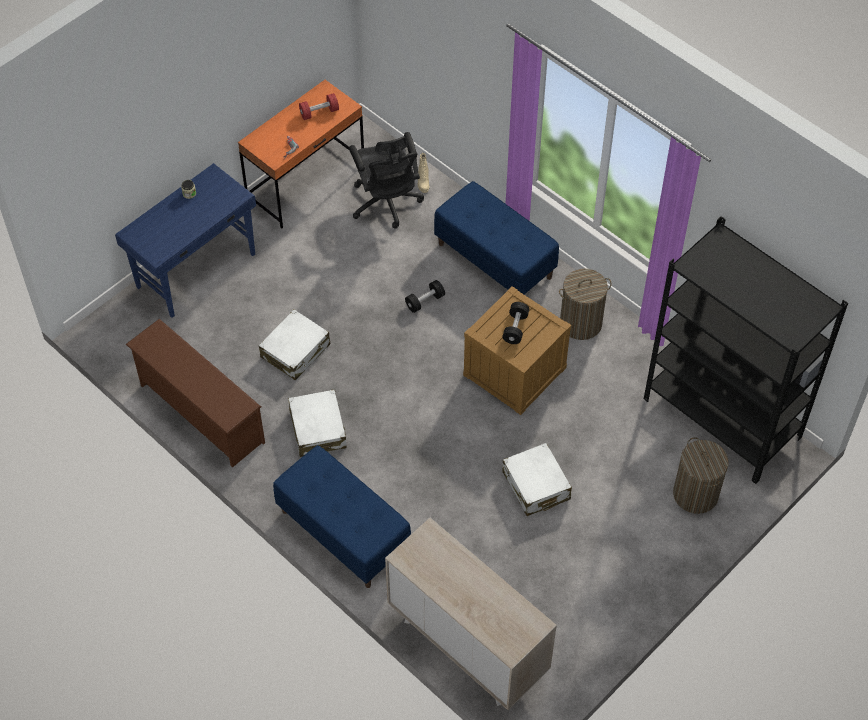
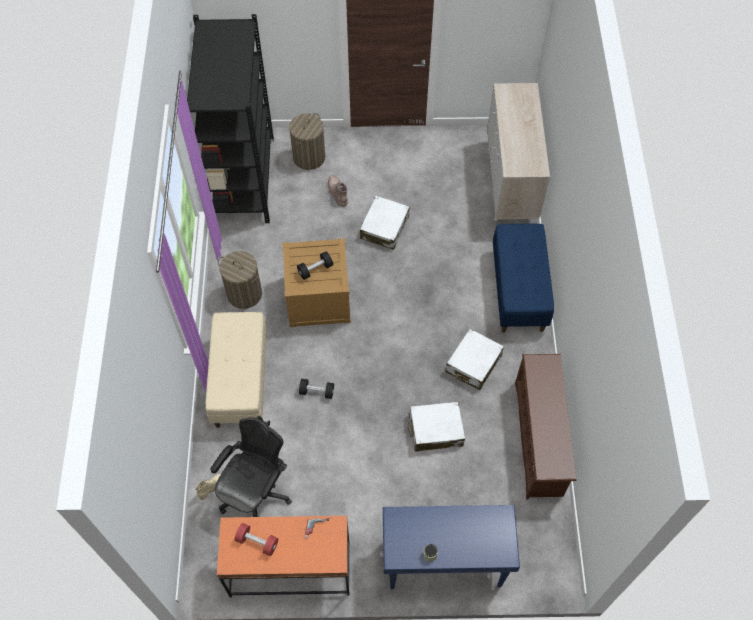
camera: 135 degrees left, 5 degrees up
(495, 260) = (240, 380): blue bench -> beige bench
(623, 482) = (337, 192): none -> brown boot

